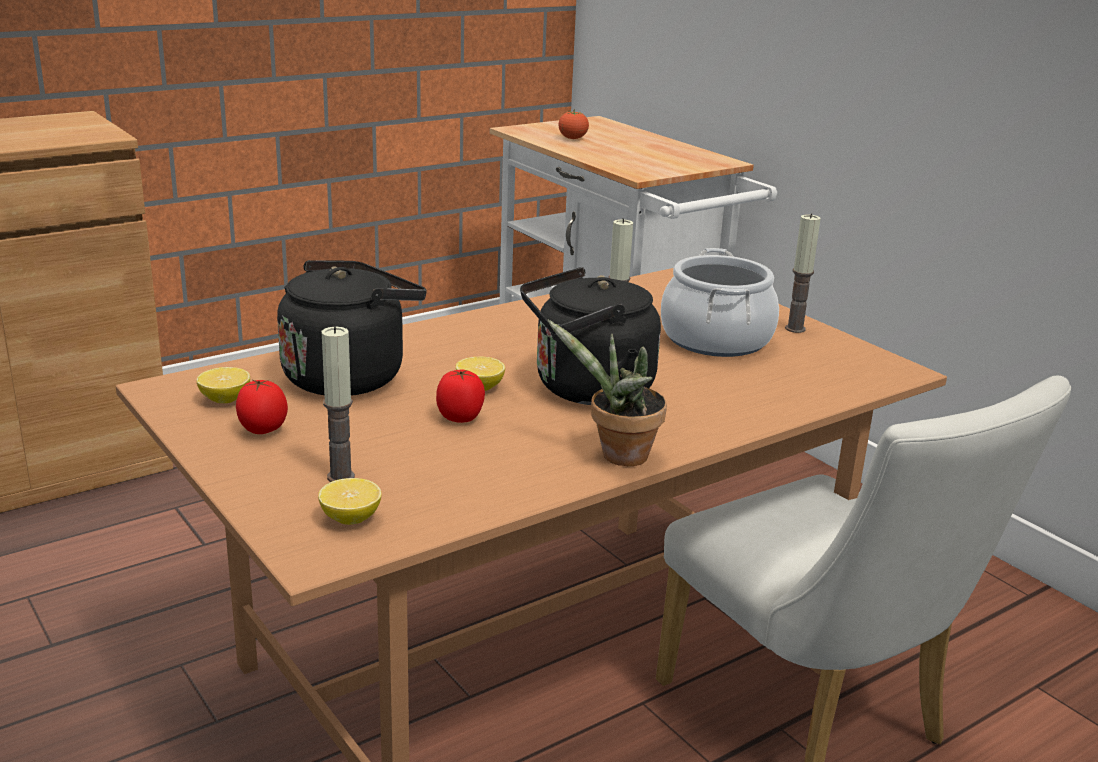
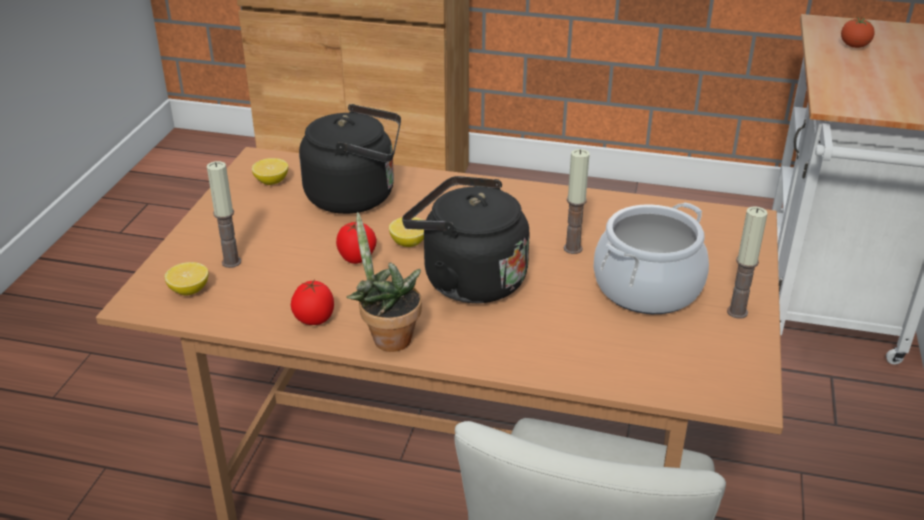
camera: 50 degrees right, 10 degrees up
(262, 431) = (251, 212): tomato -> tomato (314, 320)

